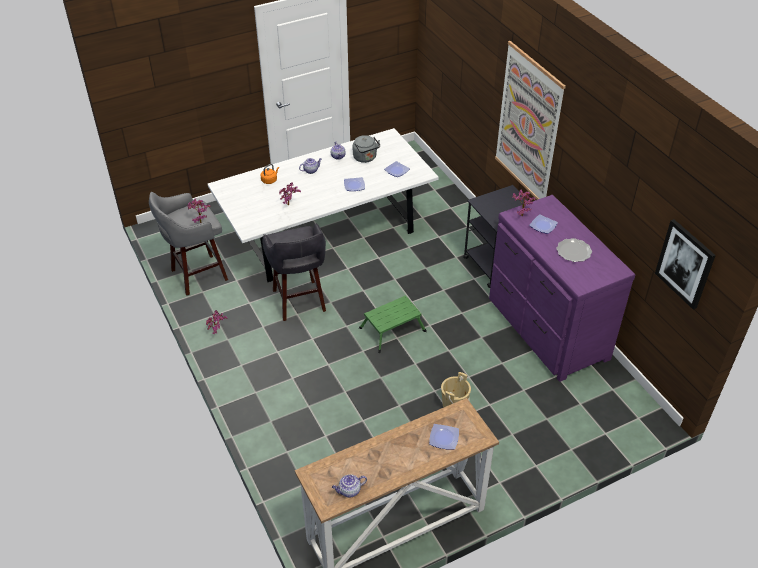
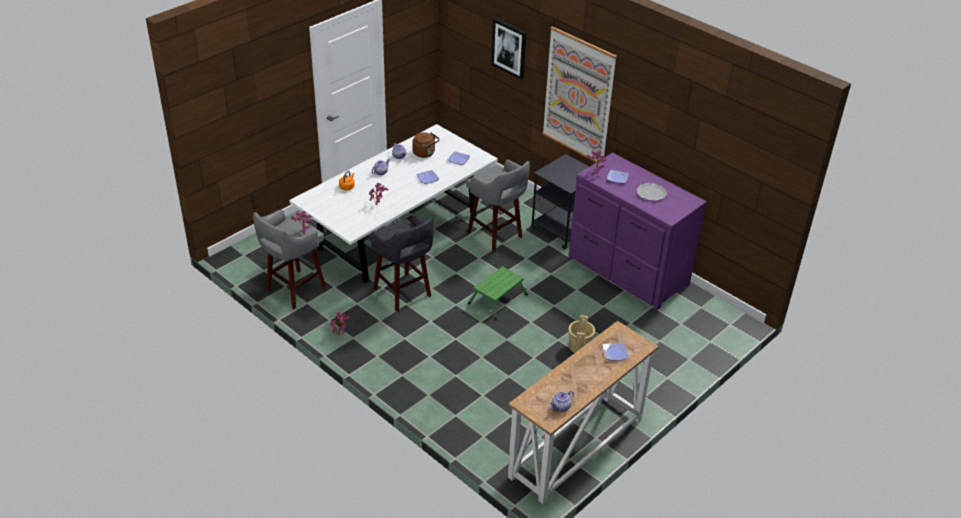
camera: 20 degrees left, 5 degrees down
(366, 158) = (425, 153): grey kettle -> brown kettle
(423, 259) = (496, 236): none -> grey stool
(685, 264) = (752, 180): picture -> picture (509, 48)

